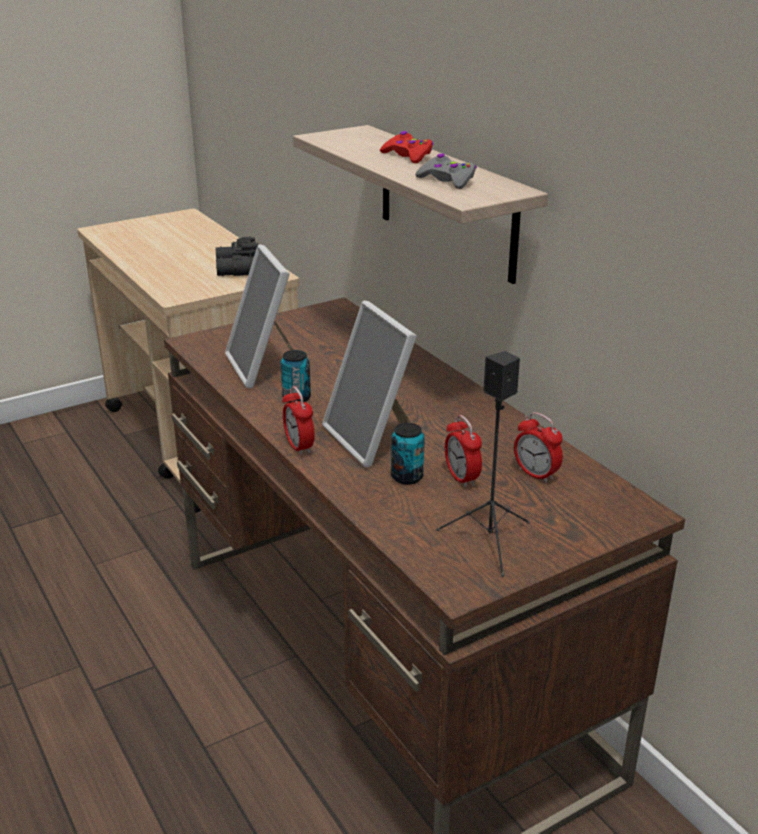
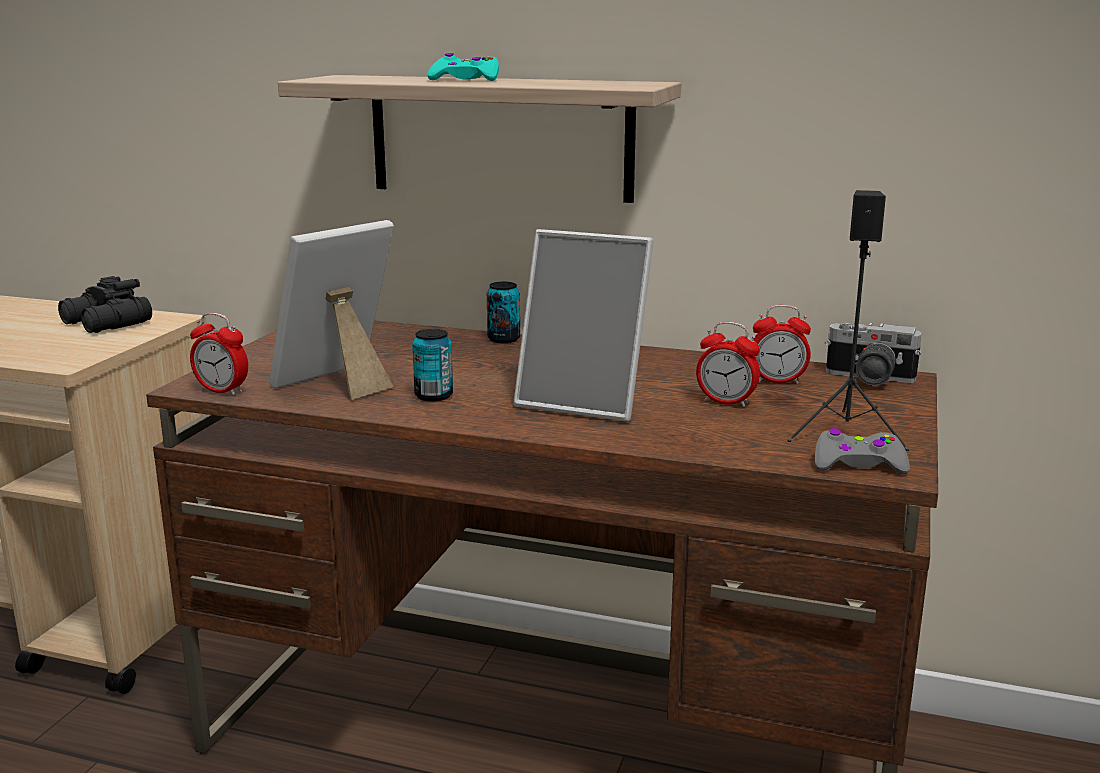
camera: 40 degrees left, 10 degrees down
(265, 367) = (340, 383): picture frame -> picture frame turned 105 degrees clockwise
(299, 447) = (524, 429): alarm clock -> alarm clock (222, 391)
(407, 477) = (678, 416): can -> can (503, 339)
(408, 156) = (465, 79): red game controller -> turquoise game controller
(447, 180) = (567, 83): grey game controller -> grey game controller (858, 464)
(609, 501) = (868, 380): none -> camera

